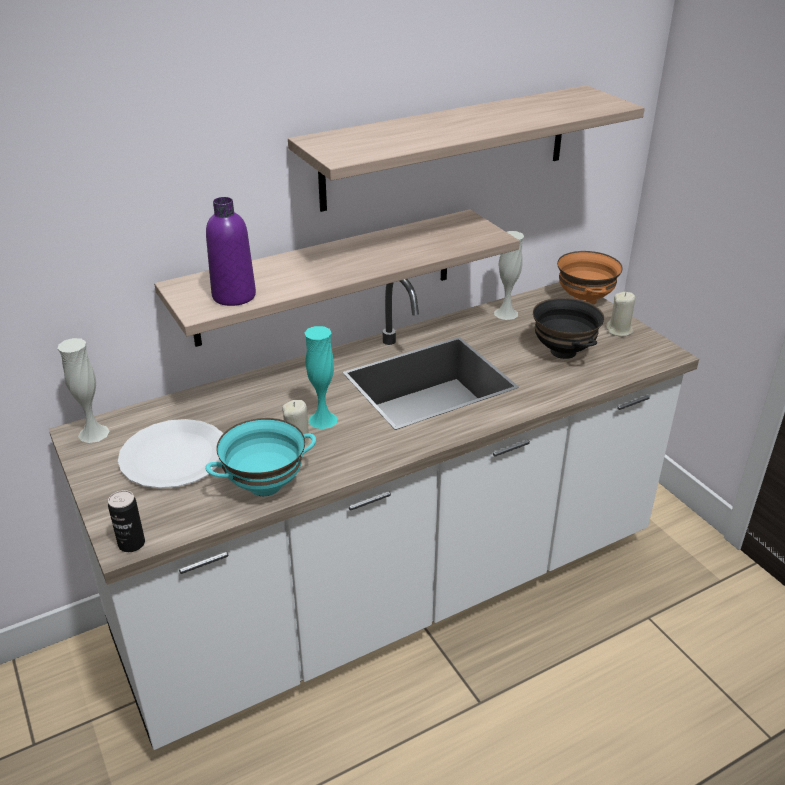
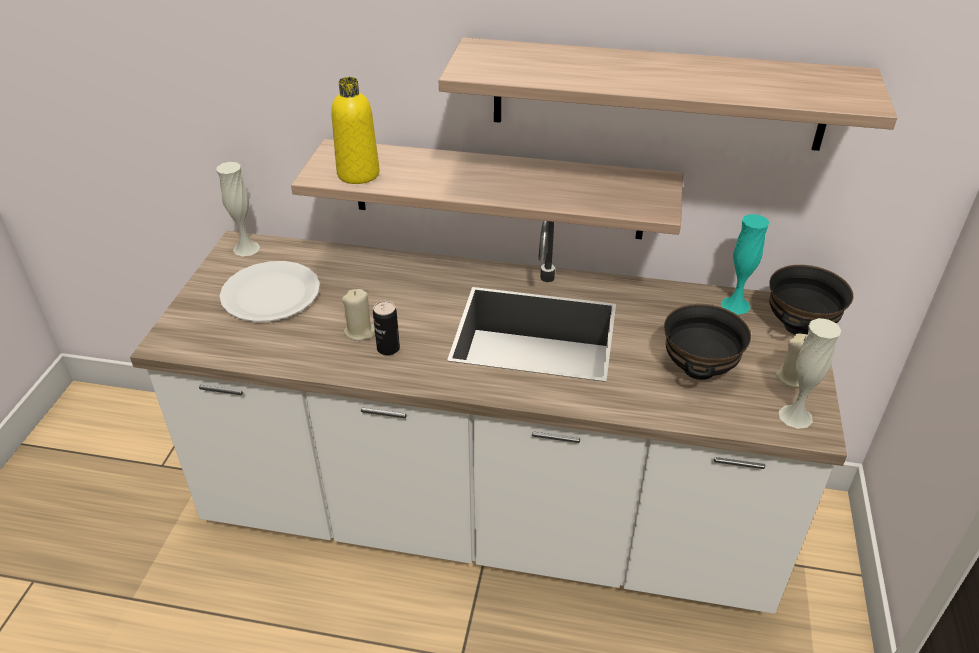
camera: 40 degrees right, 5 degrees up
(131, 544) = (168, 345): can -> can (388, 348)
(234, 296) = (358, 174): purple bottle -> yellow bottle
(265, 486) = (296, 353): turquoise bowl -> none
(323, 420) = (403, 321): turquoise vase -> turquoise vase (735, 305)
(506, 313) = (693, 302): white vase -> white vase (795, 416)
(585, 300) = (799, 327): orange bowl -> black bowl

